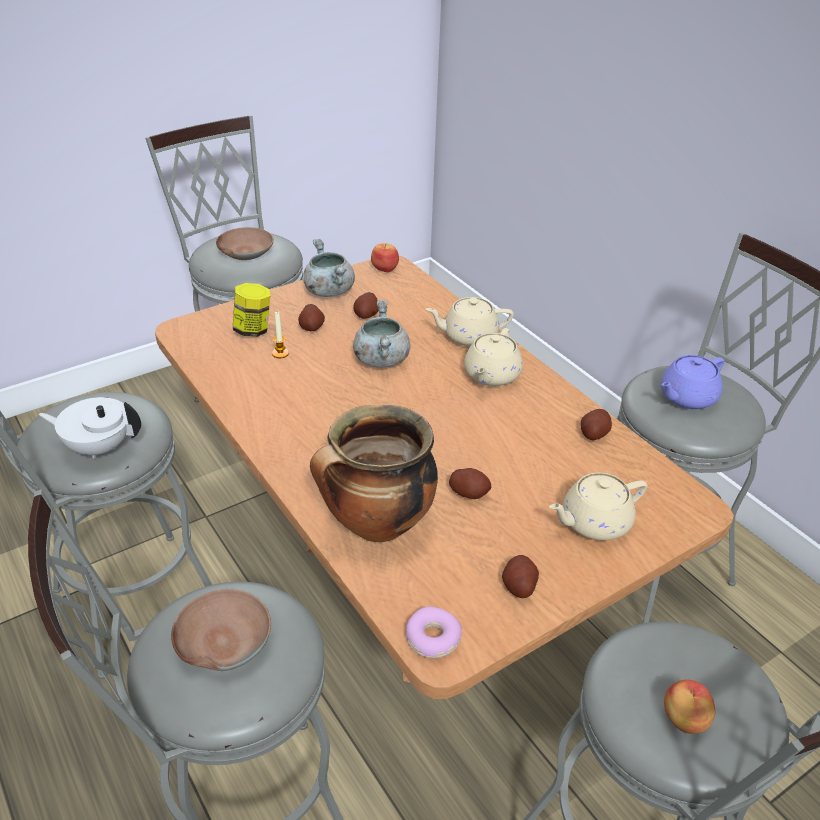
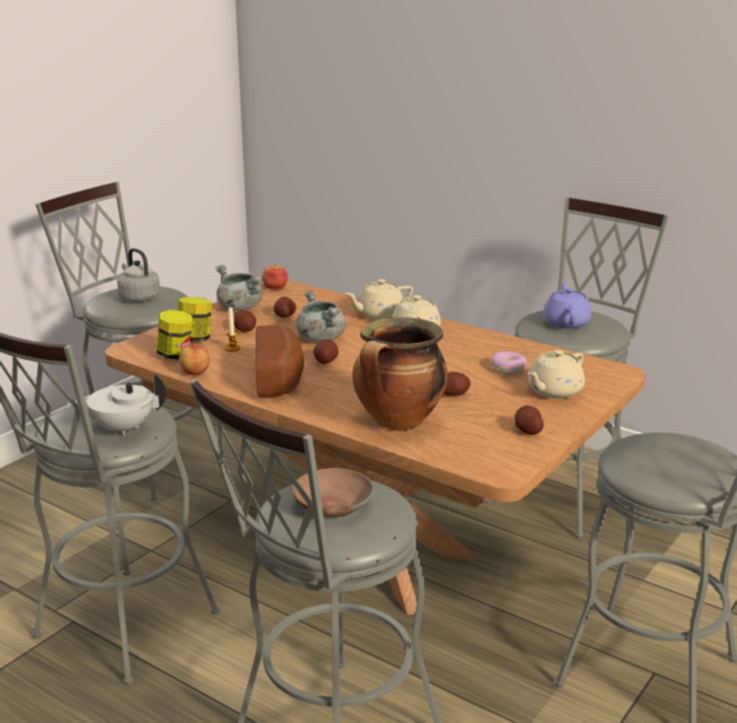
camera: 20 degrees left, 15 degrees down
(218, 350) = (176, 355): none -> jar
(245, 251) = (138, 297): brown bowl -> grey kettle
(297, 415) = (280, 378): none -> bread
(432, 639) = (489, 467): donut -> donut (508, 368)
(593, 433) = (517, 349): potato -> potato (325, 361)
(683, 719) = (682, 469): apple -> apple (194, 372)
(686, 397) = (566, 322): purple teapot -> purple teapot turned 150 degrees clockwise

